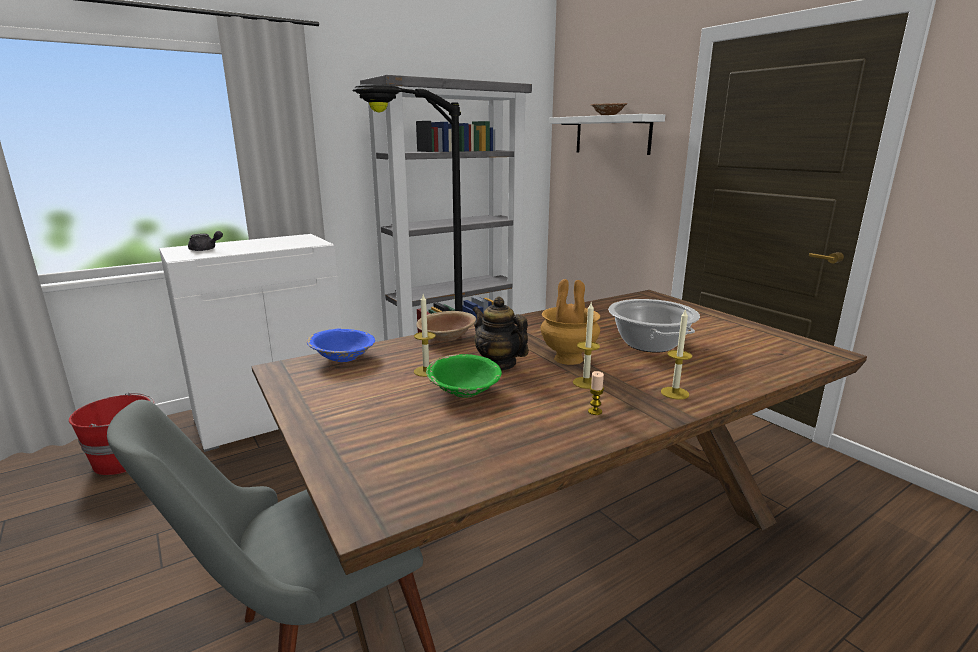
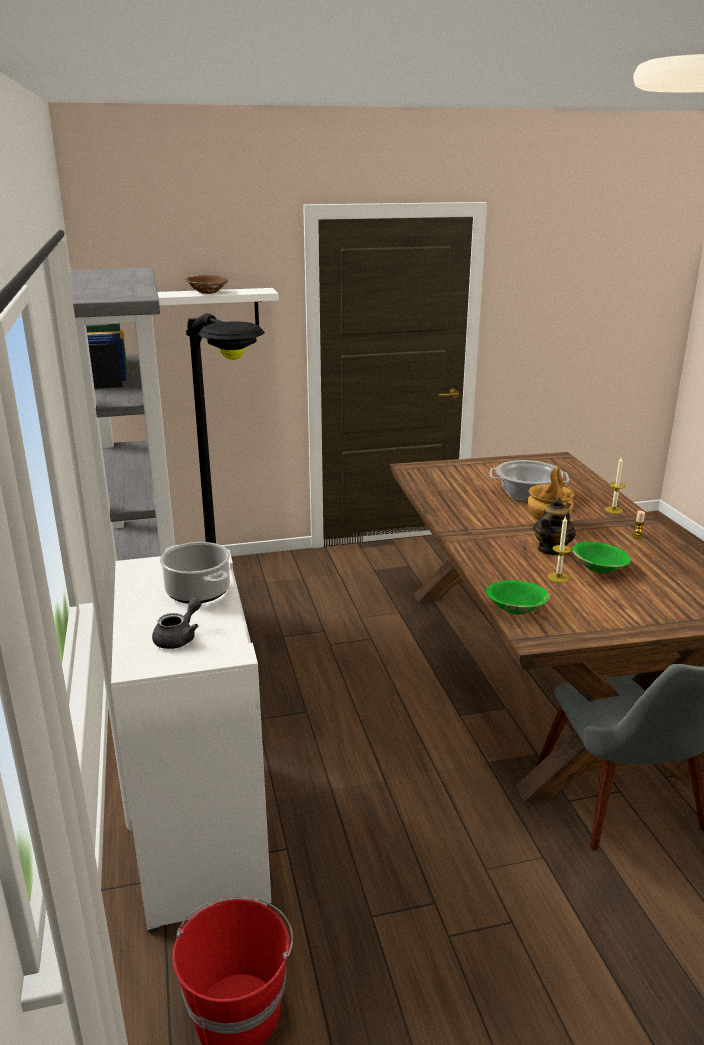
camera: 70 degrees left, 5 degrees up
(267, 246) = (197, 591): none -> cooking pot
(343, 358) = (516, 609): blue bowl -> green bowl
(446, 337) = (480, 560): brown bowl -> none
(498, 364) = (551, 550): teapot -> teapot turned 150 degrees clockwise
(585, 383) = (592, 529): candle -> none

